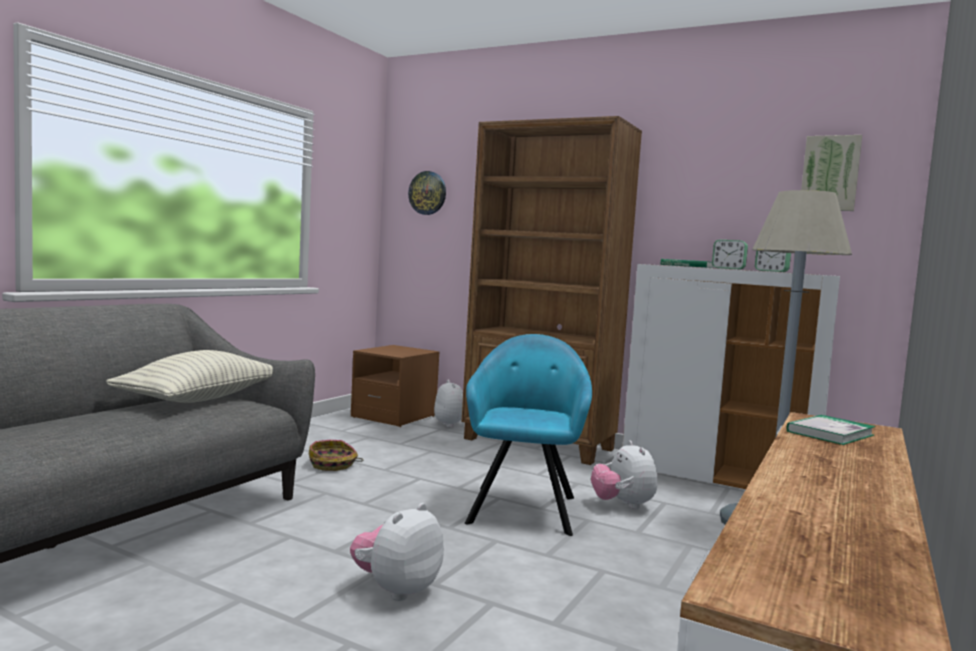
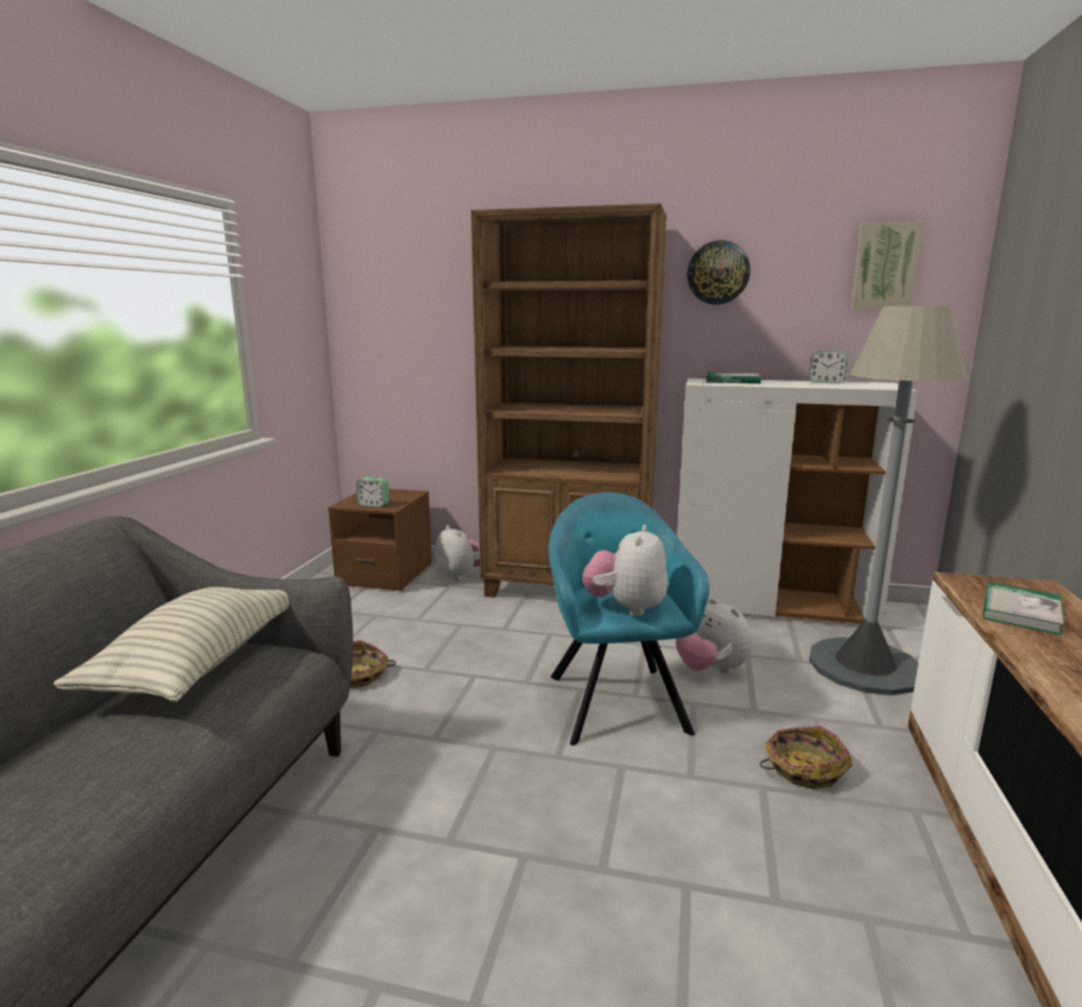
camera: 15 degrees left, 10 degrees up
(396, 590) = (565, 896): plush toy -> plush toy (626, 608)
(427, 193) = (390, 298): wall clock -> wall clock (718, 273)
(649, 568) = (803, 768): none -> basket
(728, 268) = (788, 385): alarm clock -> alarm clock (374, 504)

